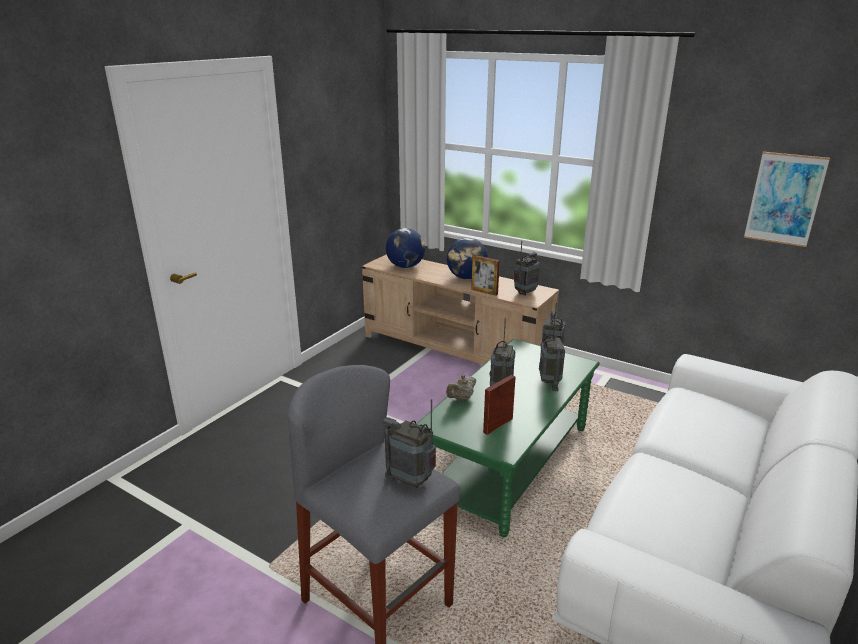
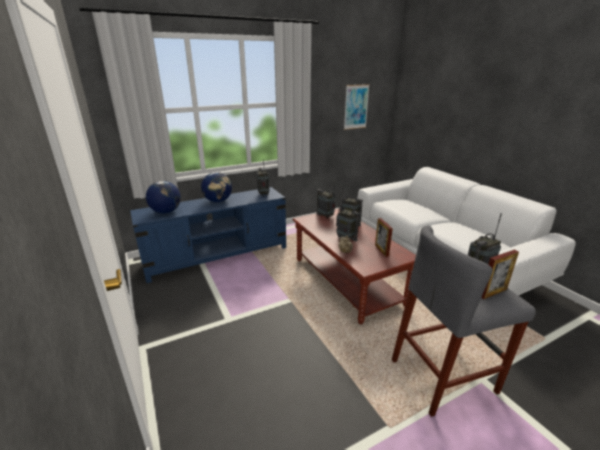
camera: 60 degrees left, 0 degrees up
(455, 350) = (218, 256): beige tv stand -> blue tv stand
(484, 292) = (245, 202): picture frame -> picture frame (493, 293)
(508, 463) = (346, 281): green coffee table -> brown coffee table

